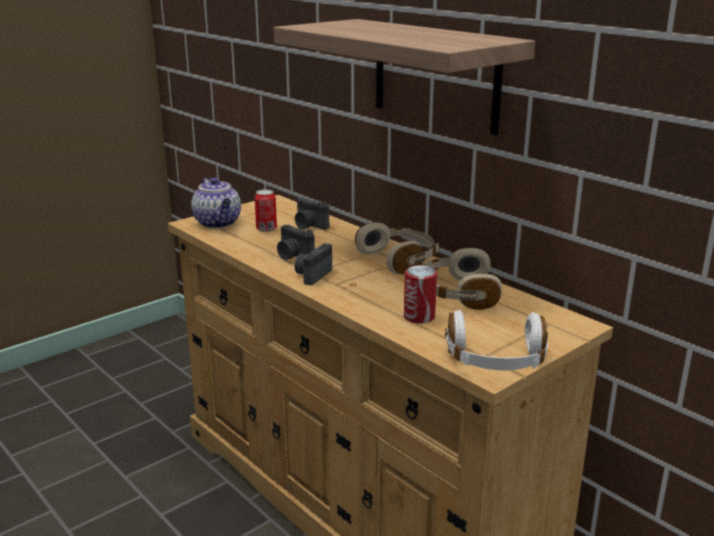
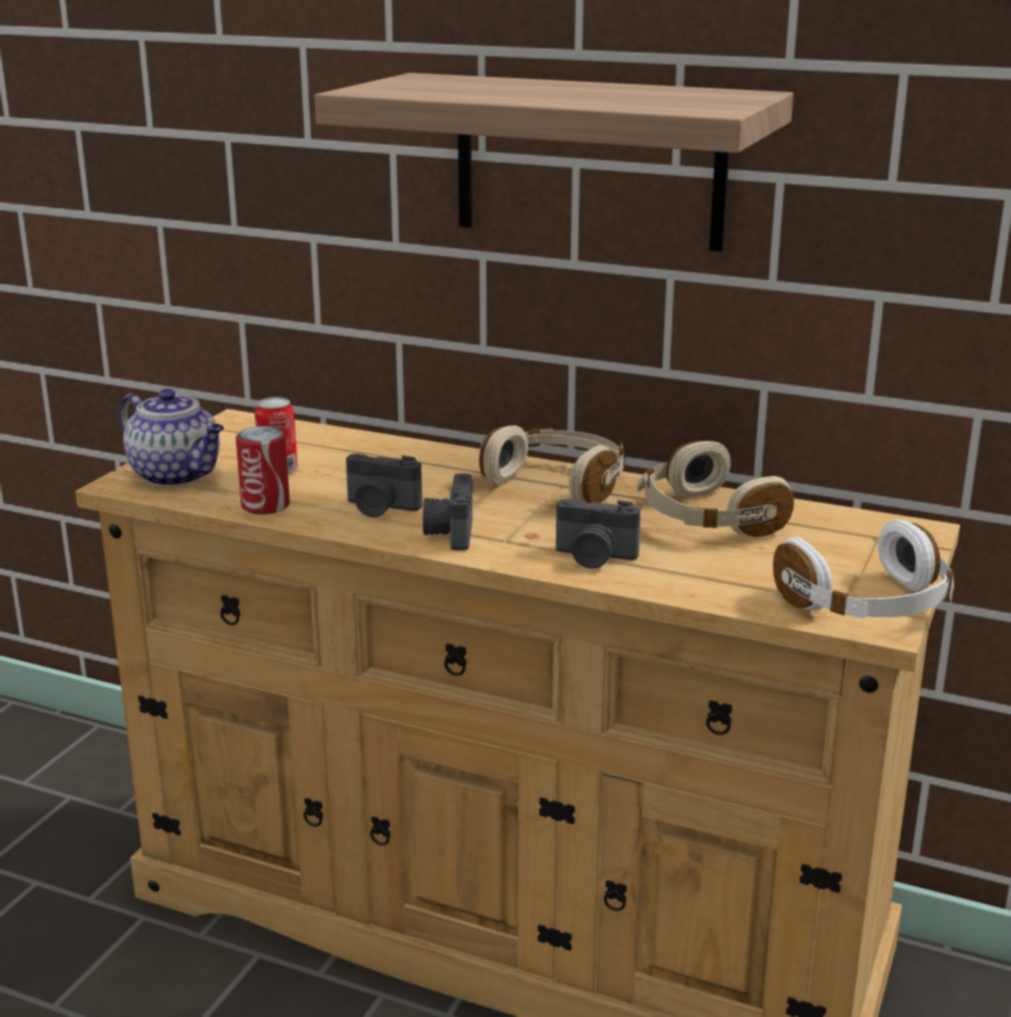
camera: 25 degrees left, 0 degrees up
(309, 226) = (348, 453): camera -> camera (594, 557)
(419, 316) = (690, 565): can -> can (265, 505)

